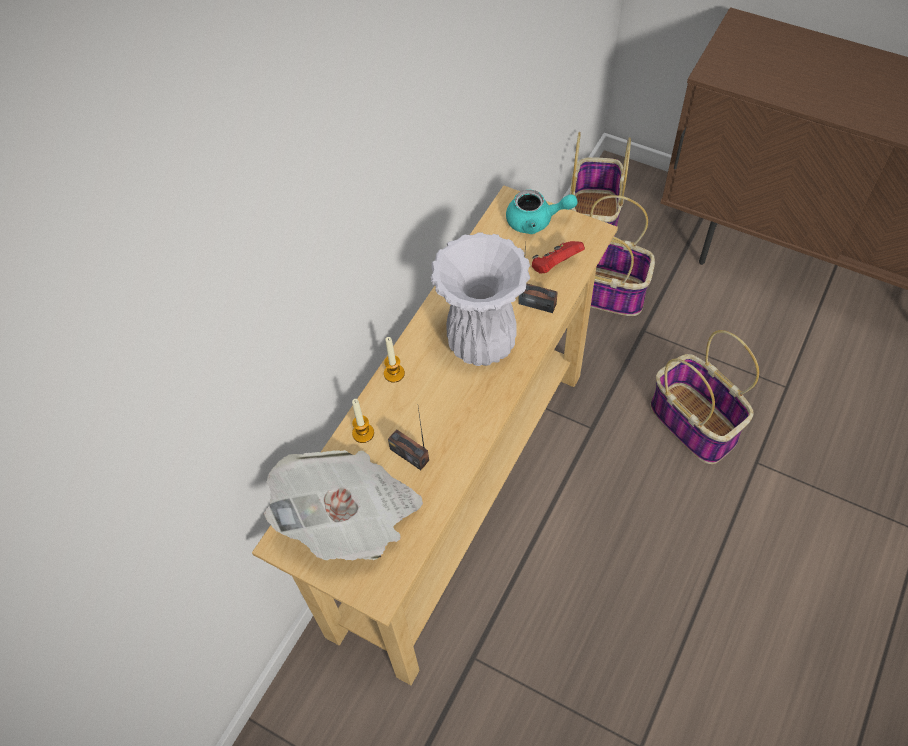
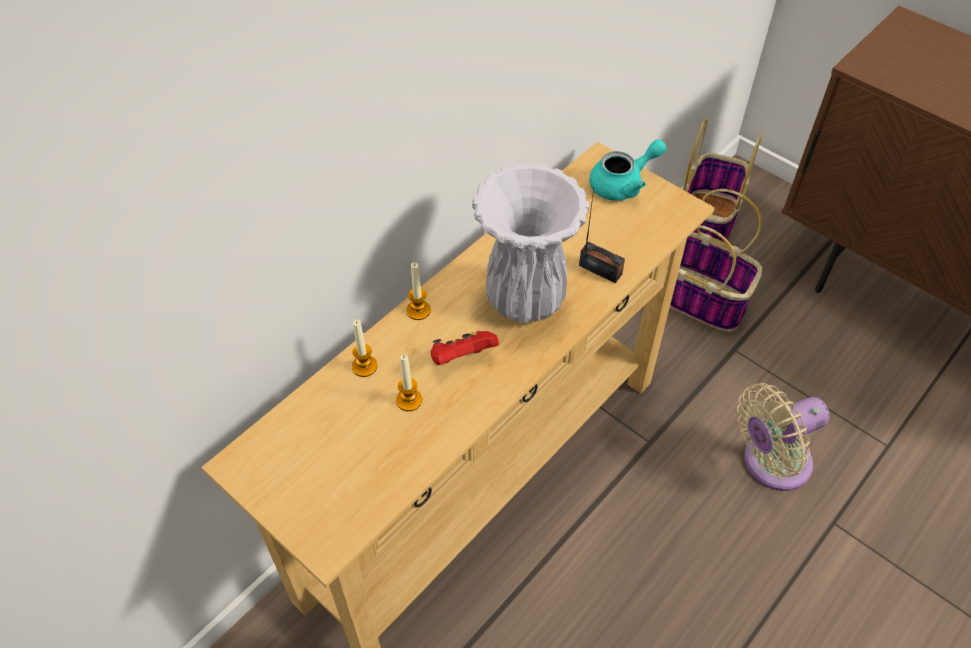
camera: 10 degrees right, 5 degrees down
(351, 517) = (322, 454): newspaper -> none
(409, 454) = (409, 400): radio -> candle
(536, 221) = (623, 184): turquoise teapot -> turquoise teapot turned 45 degrees counterclockwise
(554, 266) = (631, 235): red game controller -> red game controller (462, 358)
(695, 424) = (770, 463): basket -> beige fan

